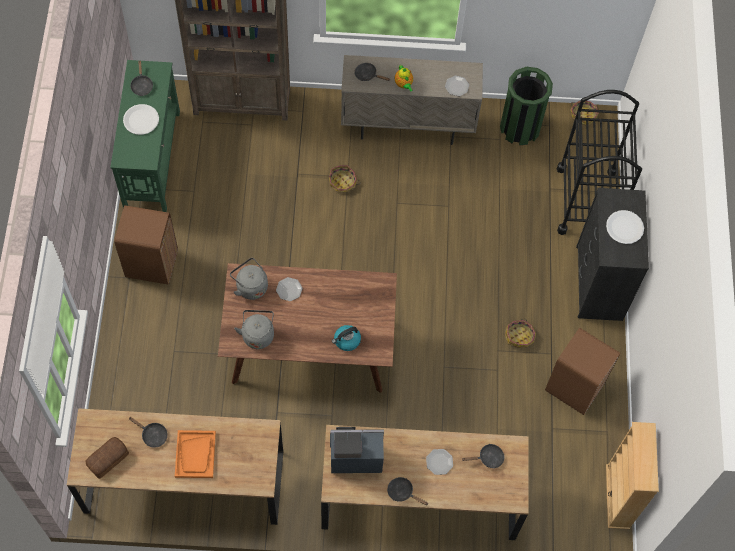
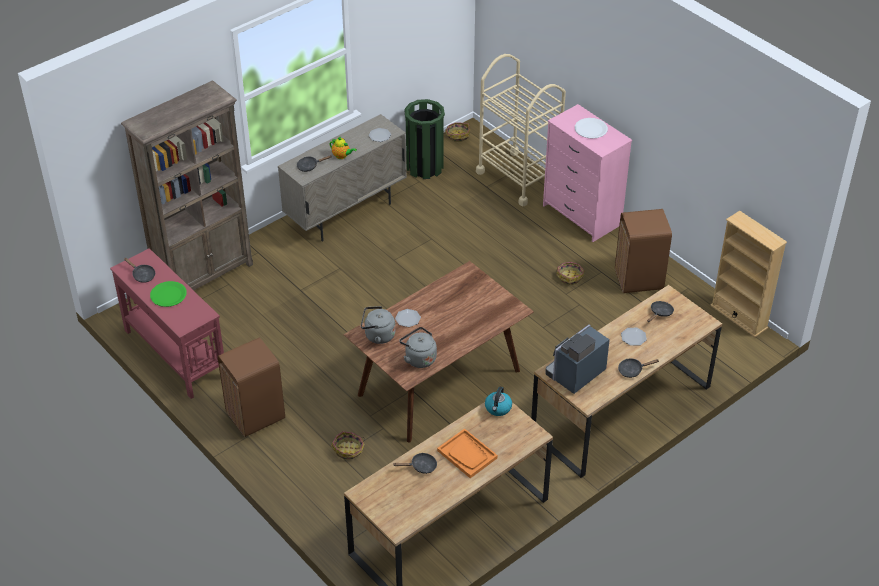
camera: 40 degrees left, 20 degrees down
(109, 459) = (407, 504): bread -> none
(141, 120) = (168, 295): white plate -> green plate
(153, 159) = (175, 353): green console table -> red console table
(342, 182) = (340, 273): basket -> basket (349, 450)
(346, 341) = (485, 319): kettle -> kettle (498, 408)
(587, 201) = (518, 178): black cart -> beige cart
(598, 283) = (581, 215): black dresser -> pink dresser

